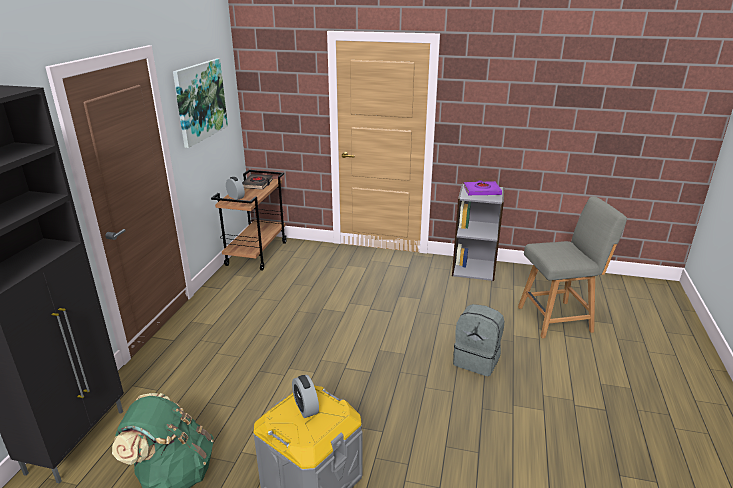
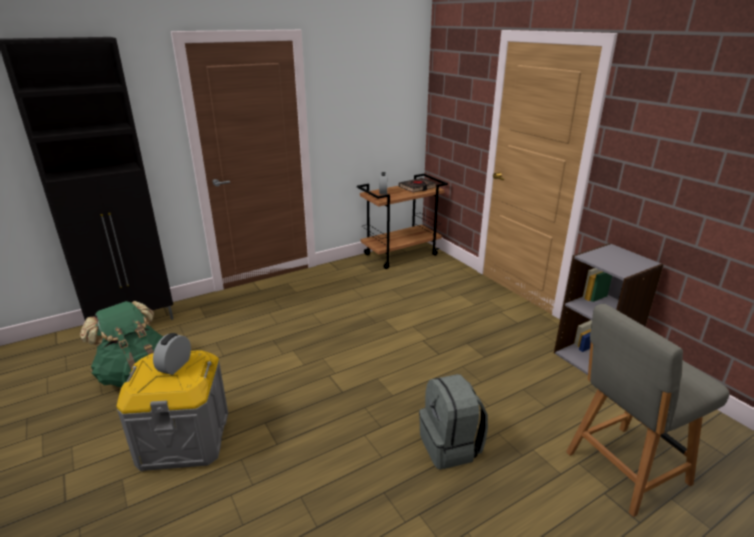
camera: 45 degrees right, 0 degrees up
(200, 101) = (363, 92): picture -> none
(482, 191) = (619, 258): purple book -> none
(557, 319) = (623, 469): grey chair -> grey chair turned 120 degrees clockwise

